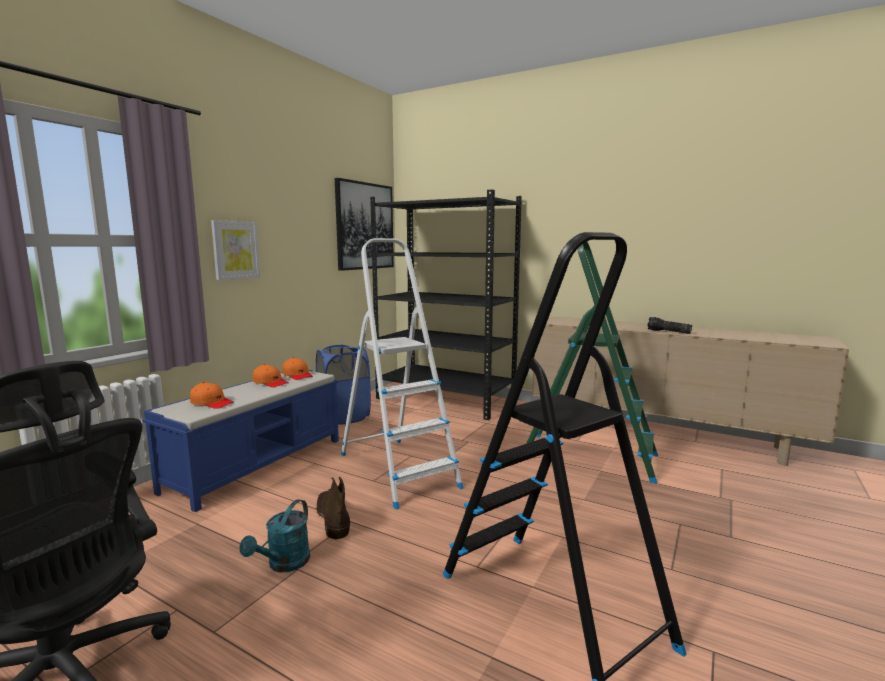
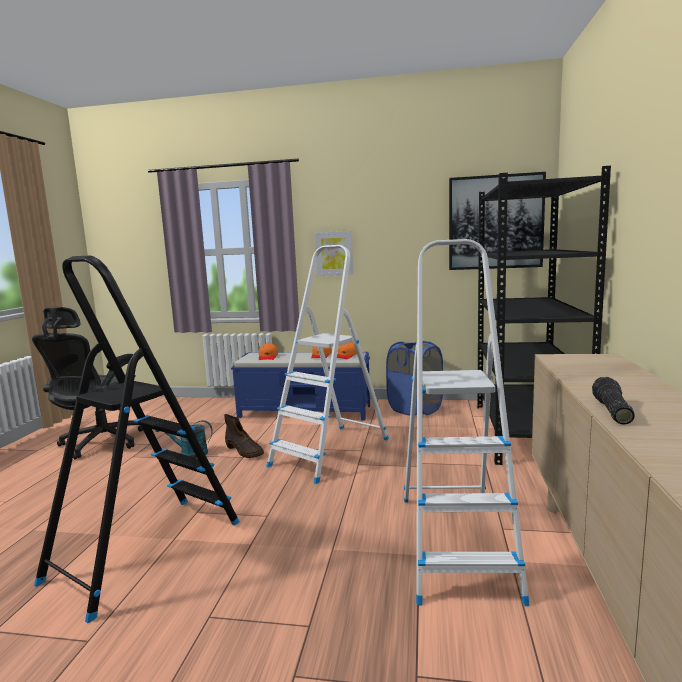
camera: 70 degrees right, 0 degrees up
(332, 518) = (244, 451): brown boot -> brown boot turned 90 degrees clockwise
(590, 457) = (456, 543): green step ladder -> white step ladder

